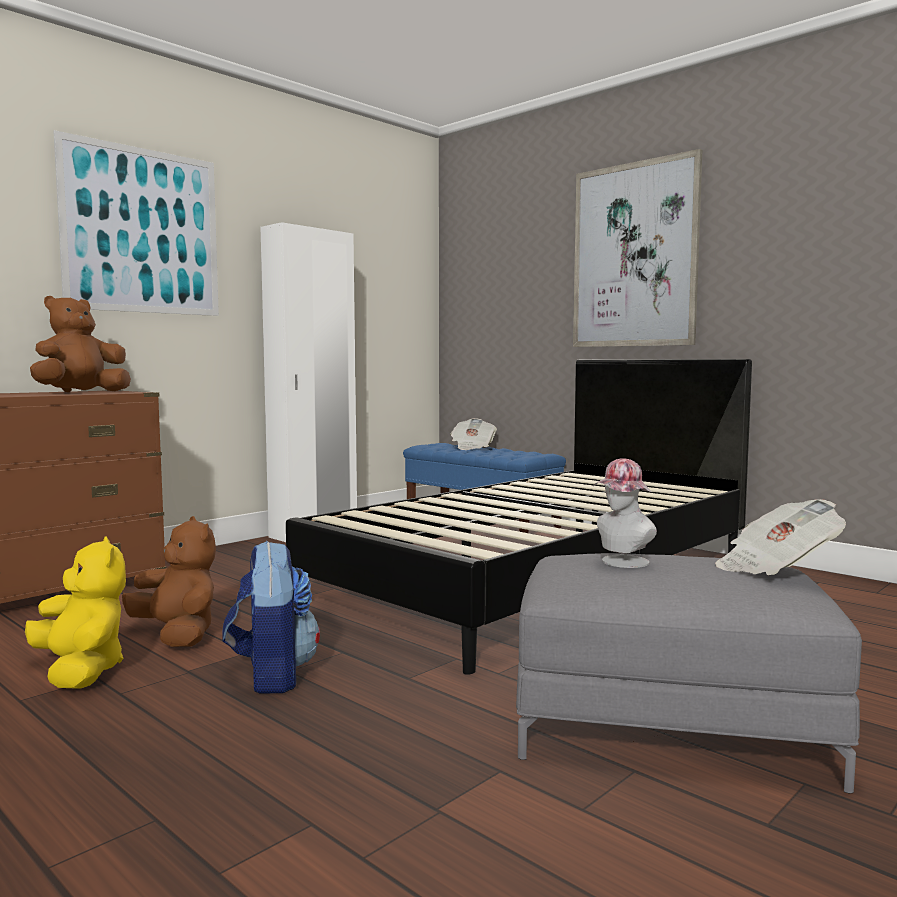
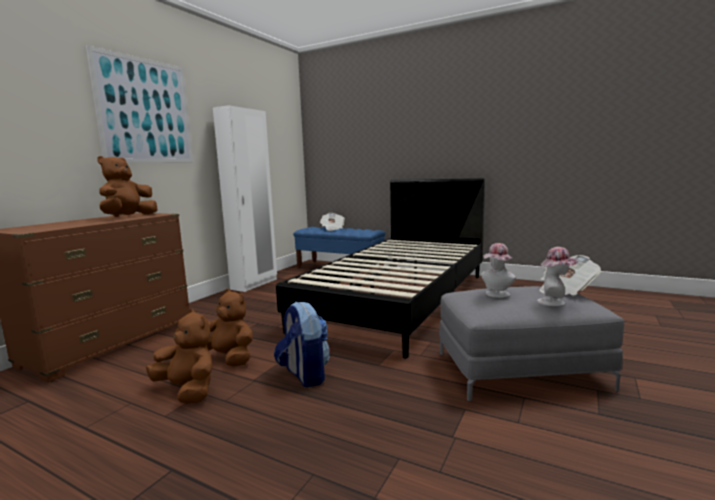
camera: 15 degrees left, 5 degrees up
(81, 671) = (188, 390): yellow plush toy -> brown plush toy
(634, 255) = (419, 124): picture -> none
(720, 584) = (555, 302): none -> hat

